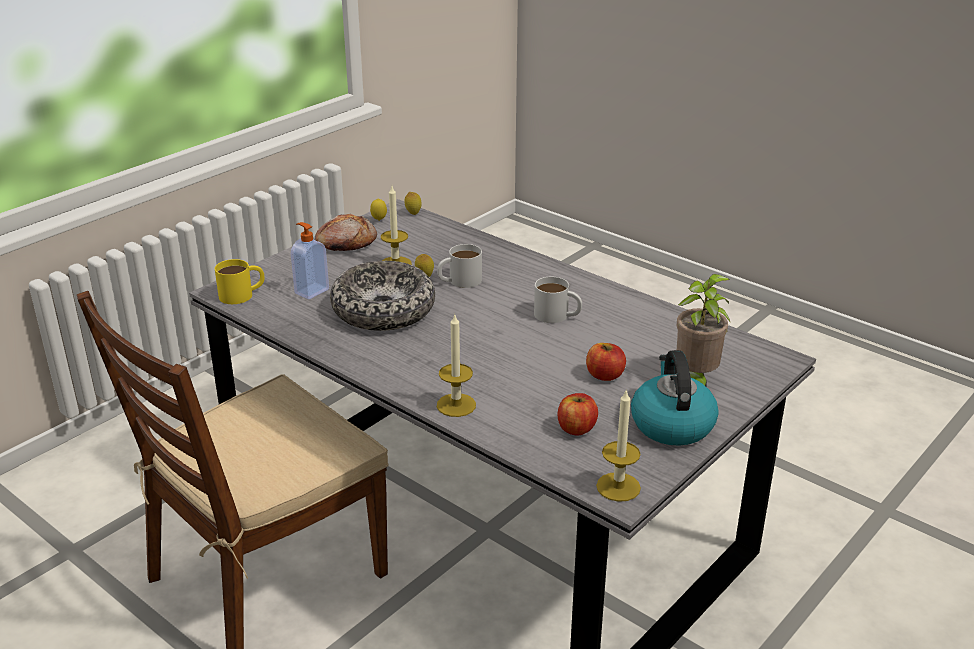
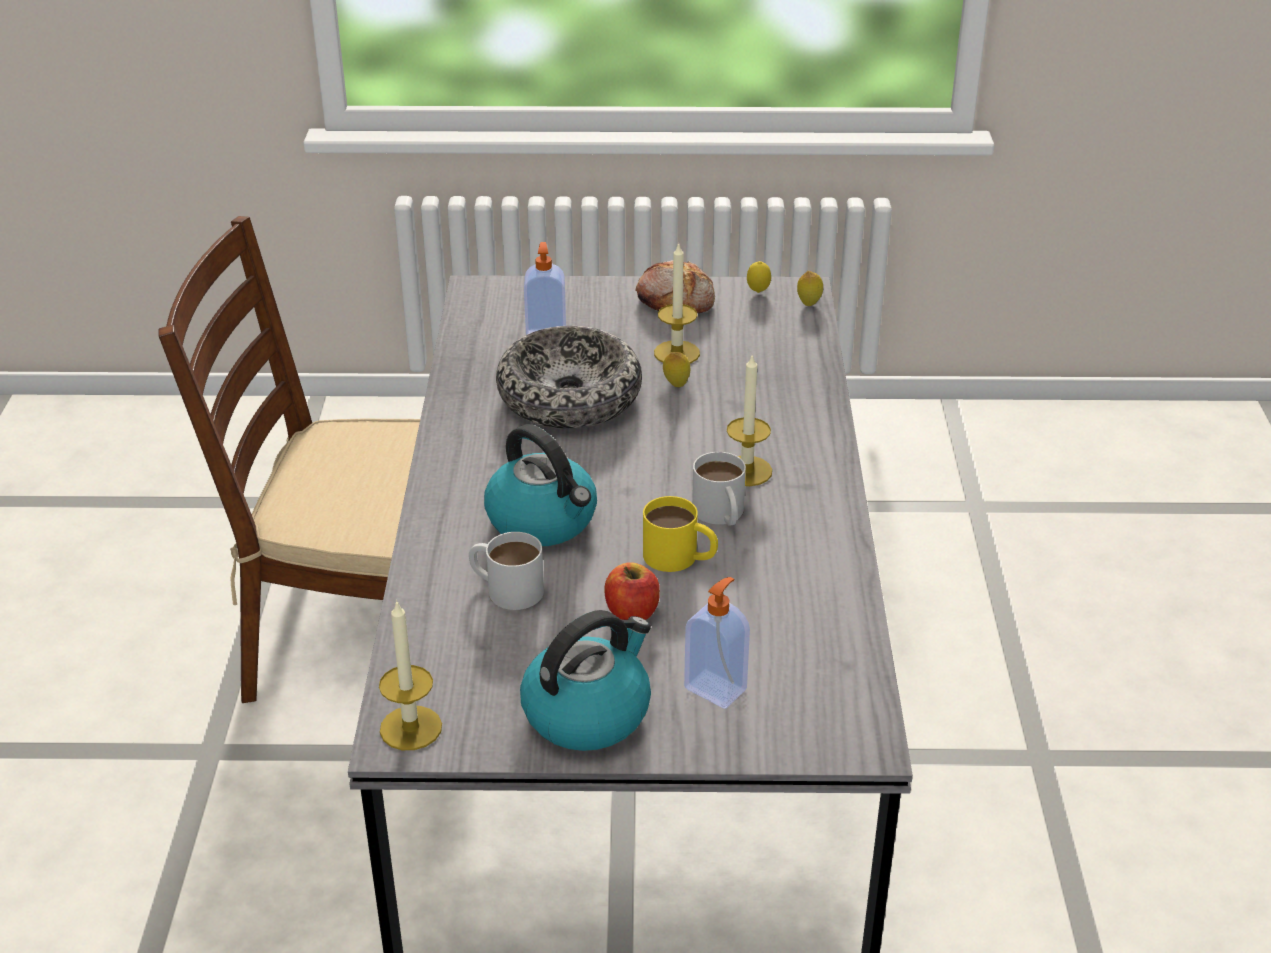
camera: 50 degrees right, 5 degrees up
(242, 294) = (485, 303): yellow mug -> yellow mug (680, 558)
(456, 405) = (442, 538): candle -> candle (746, 471)
(459, 281) = (701, 411): white mug -> white mug (506, 588)
(487, 367) = (543, 521): none -> kettle
(576, 428) = (493, 643): apple -> none
(696, 379) = (716, 688): potted plant -> soap dispenser

